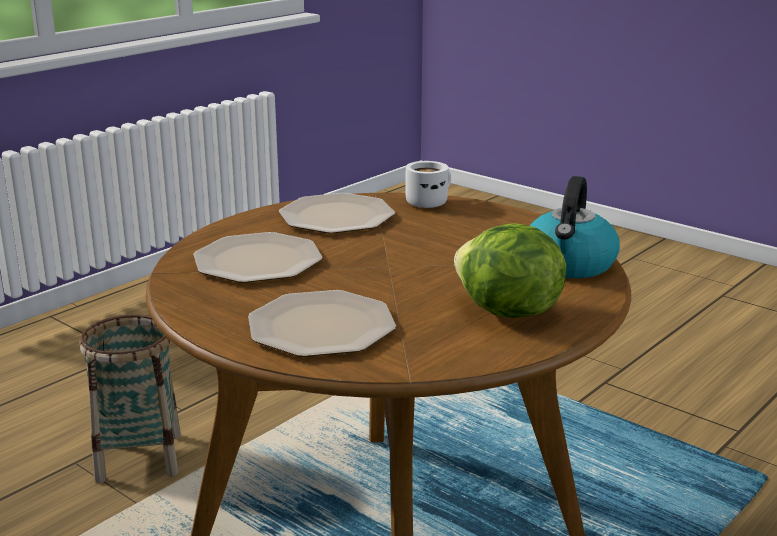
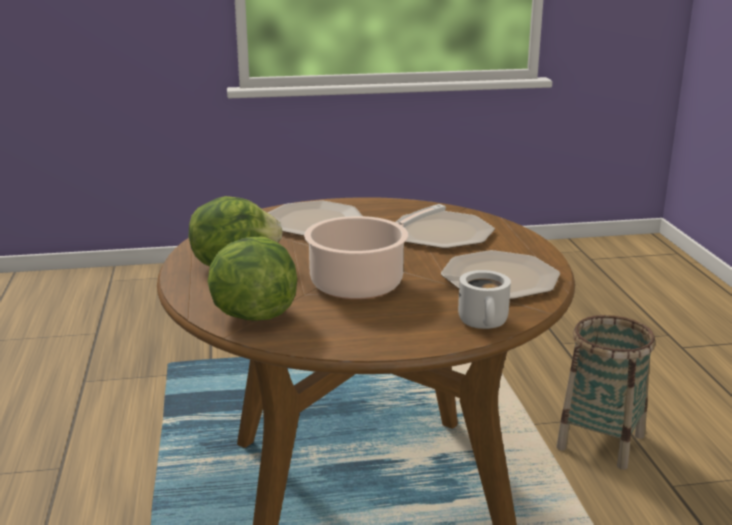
camera: 130 degrees right, 0 degrees up
(436, 252) = (362, 282): none -> cooking pot
(570, 265) = (252, 315): kettle -> lettuce

